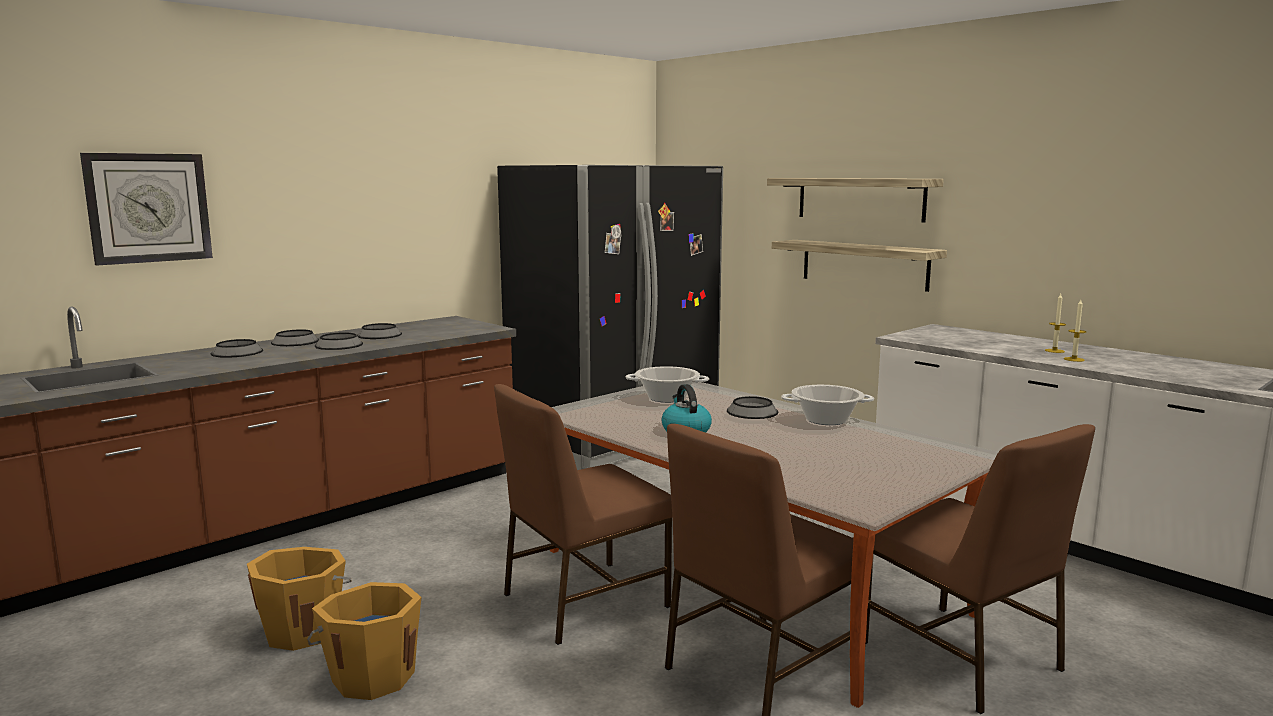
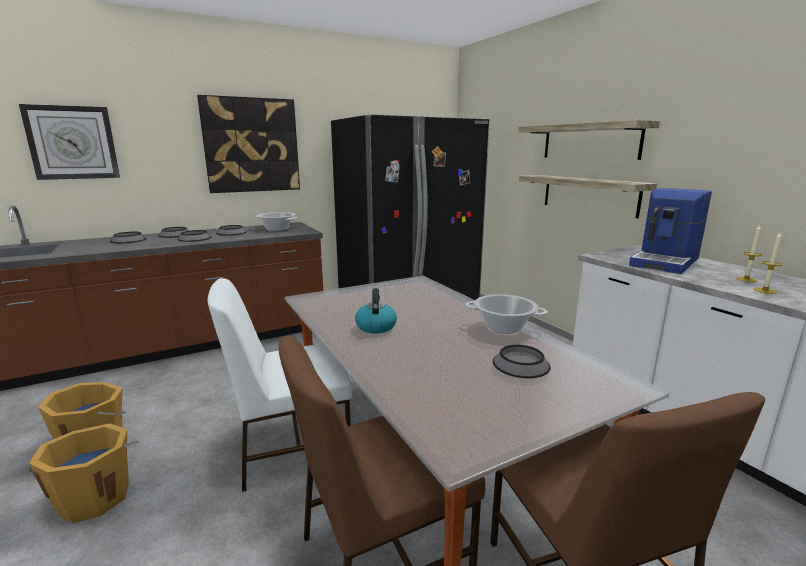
camera: 15 degrees right, 5 degrees up
(391, 204) = (251, 145): none -> picture
(582, 601) = (291, 448): brown chair -> white chair
(667, 398) = (393, 293): cooking pot -> cooking pot (277, 229)
(752, 411) = (448, 312): bowl -> bowl (521, 364)
(971, 339) = (666, 262): none -> coffee machine

